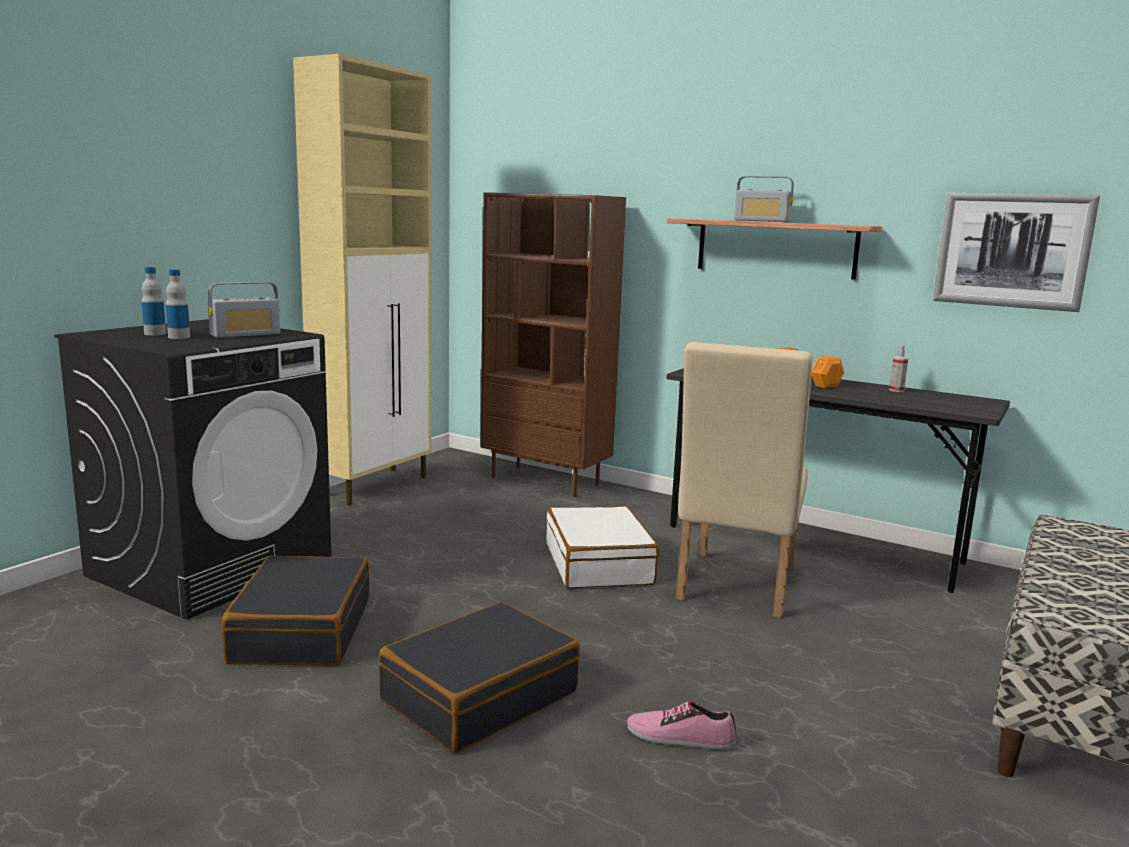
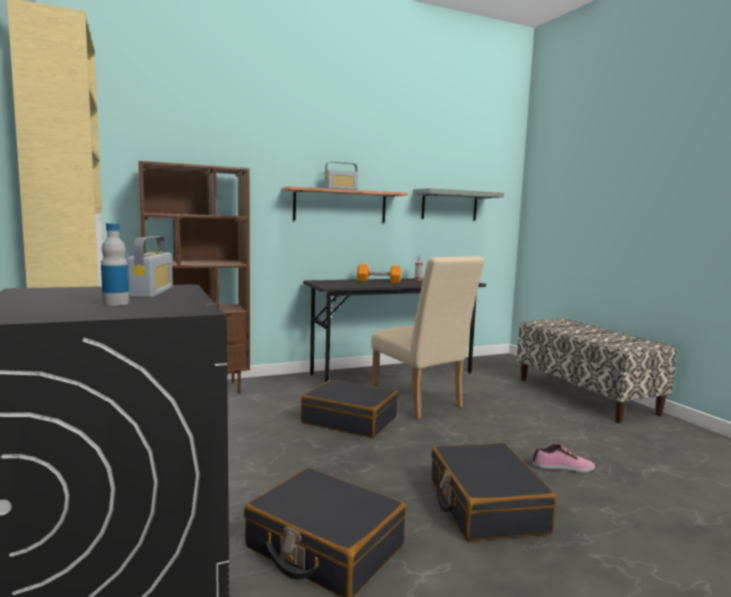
camera: 55 degrees left, 5 degrees down
(155, 333) = (66, 305): bottle -> none
(599, 564) = (350, 420): white suitcase -> black suitcase
(680, 737) = (563, 467): shoe -> shoe turned 135 degrees counterclockwise
(1012, 250) = (449, 205): picture -> grey shelf

